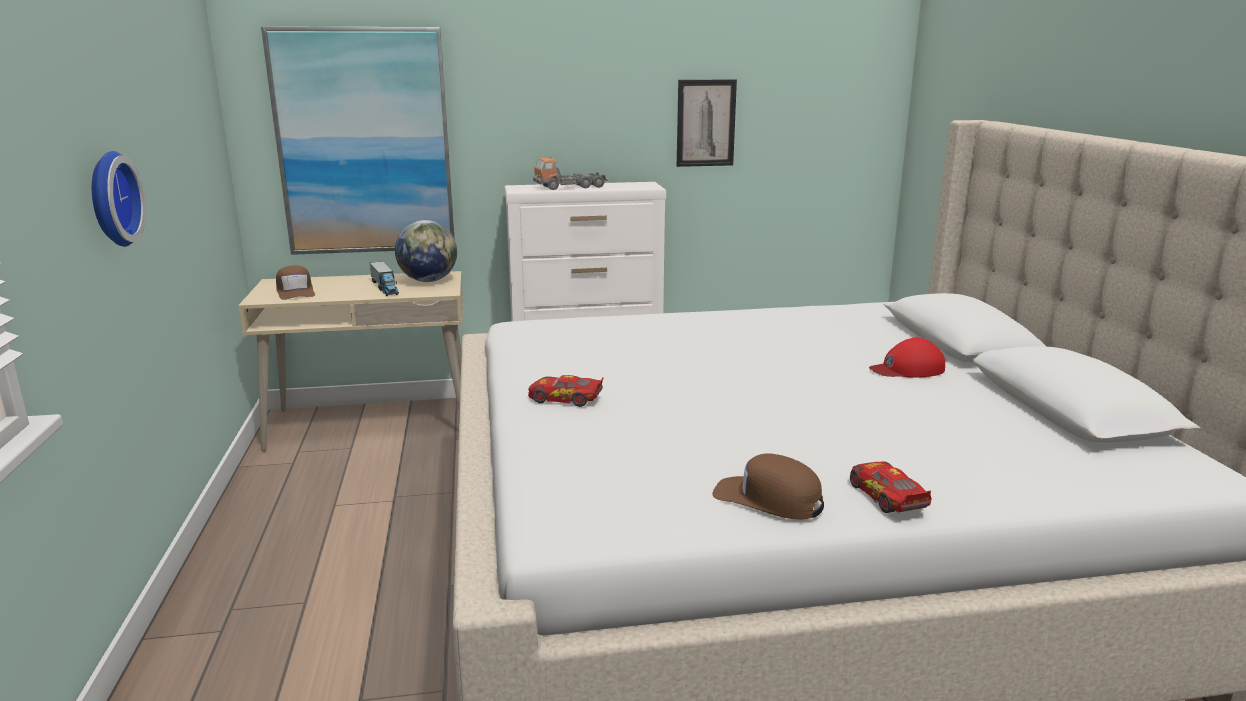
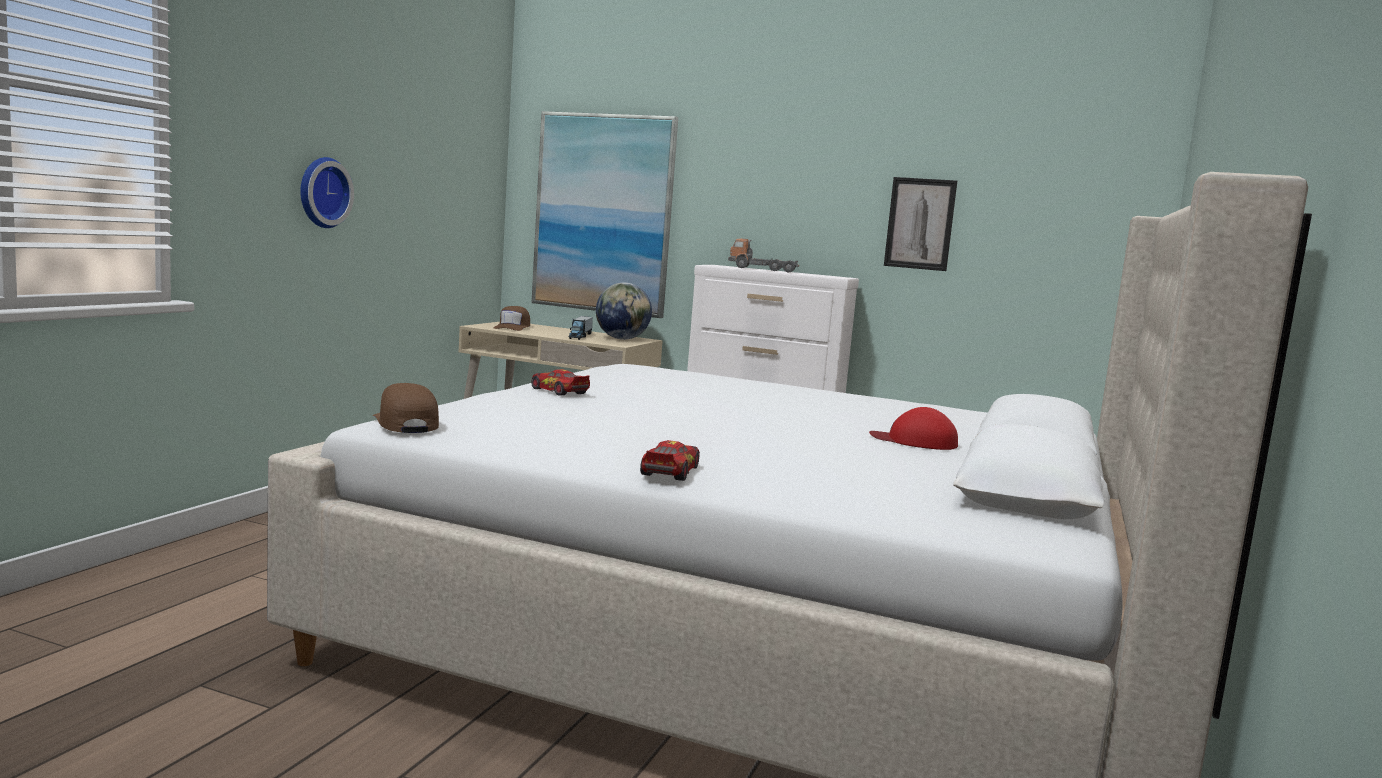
camera: 30 degrees right, 10 degrees down
(768, 499) = (570, 450): brown cap -> brown cap (405, 423)

